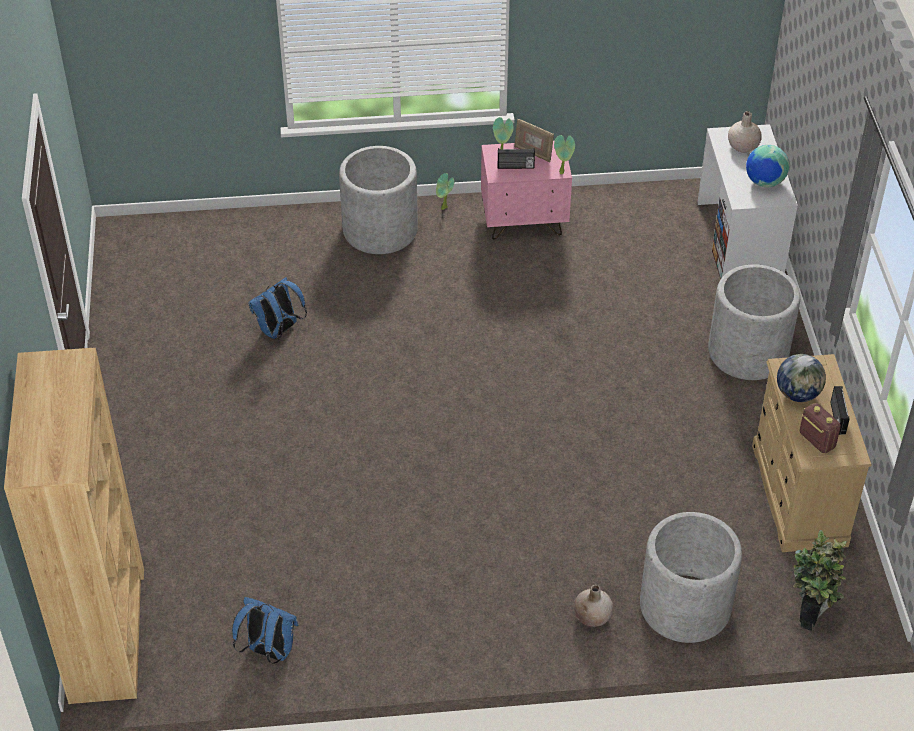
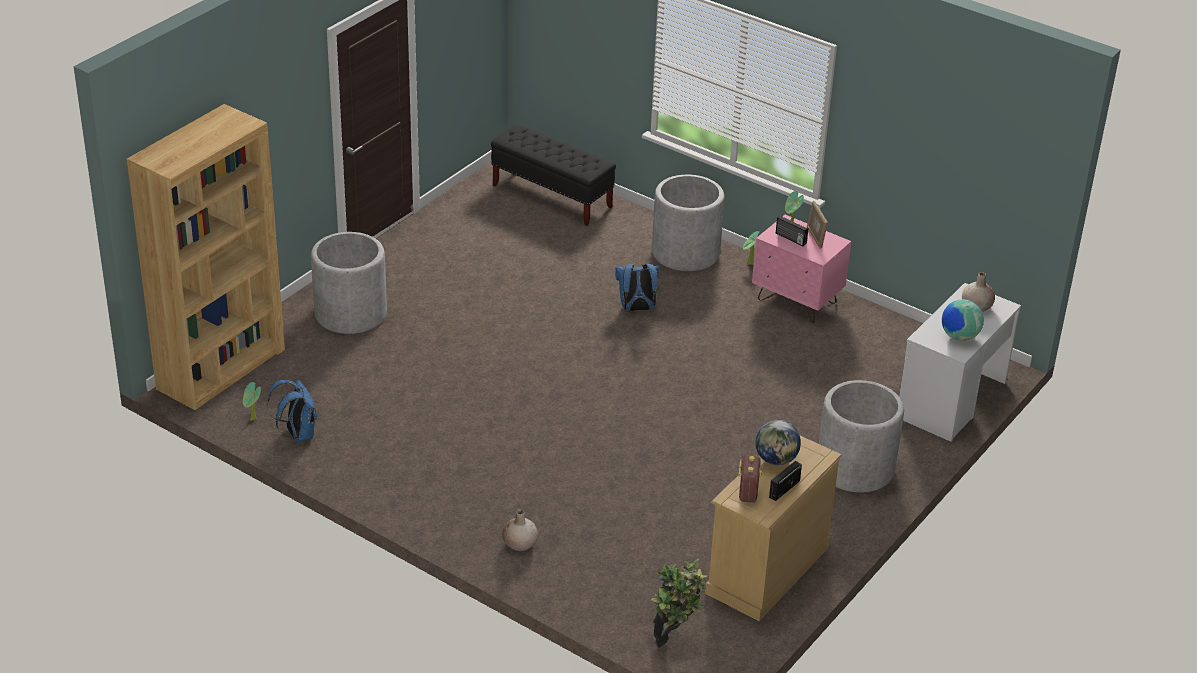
camera: 40 degrees right, 10 degrees down
(197, 242) = (552, 197): none -> black bench
(279, 330) = (537, 273): blue backpack -> blue backpack (636, 309)
(563, 172) = (820, 259): potted plant -> potted plant (253, 420)
(685, 606) = (590, 578): grey planter -> grey planter (350, 313)

